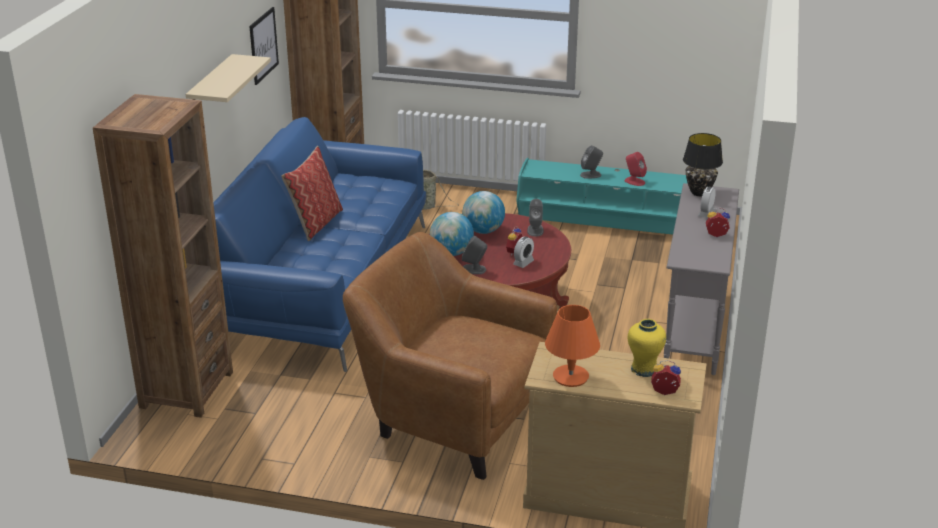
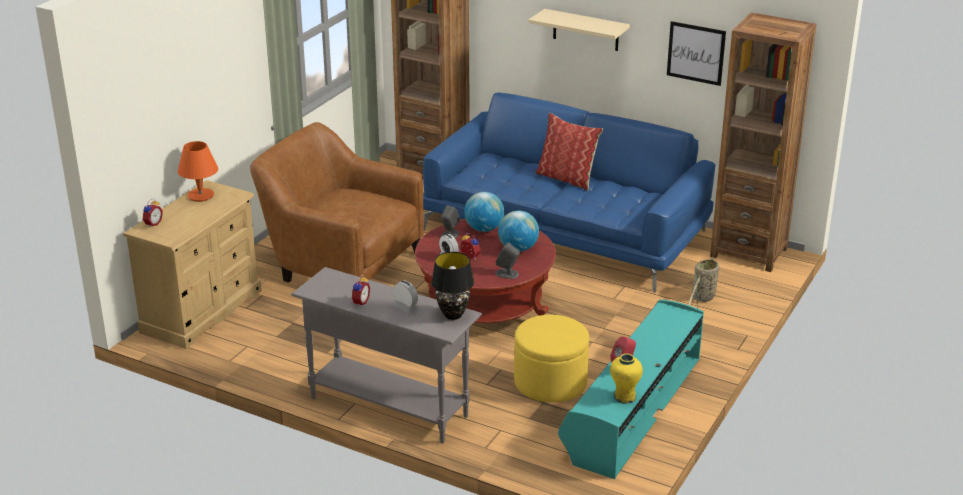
camera: 105 degrees right, 0 degrees up
(451, 413) = (341, 265): brown armchair -> brown armchair turned 105 degrees counterclockwise
(591, 175) = (648, 345): grey speaker -> none
(601, 259) = (550, 383): none -> yellow ottoman
(644, 369) = (185, 222): yellow vase -> yellow vase (624, 397)

